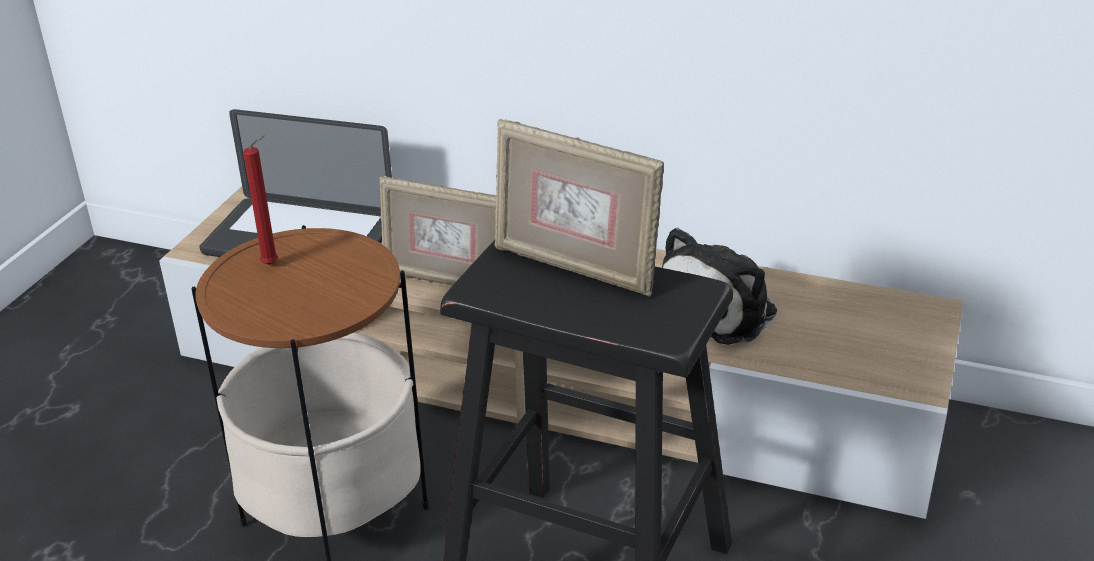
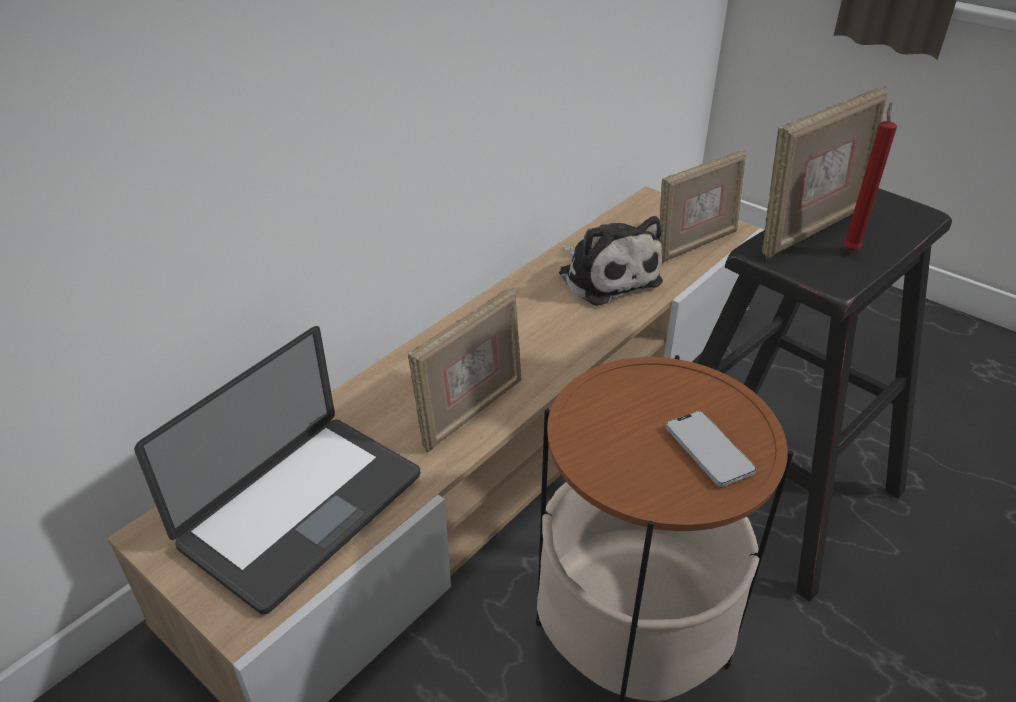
camera: 70 degrees left, 5 degrees up
(273, 264) = (620, 447): red candle -> red candle (850, 249)
(282, 302) = (709, 449): none -> phone
(848, 360) = (695, 245): none -> picture frame

